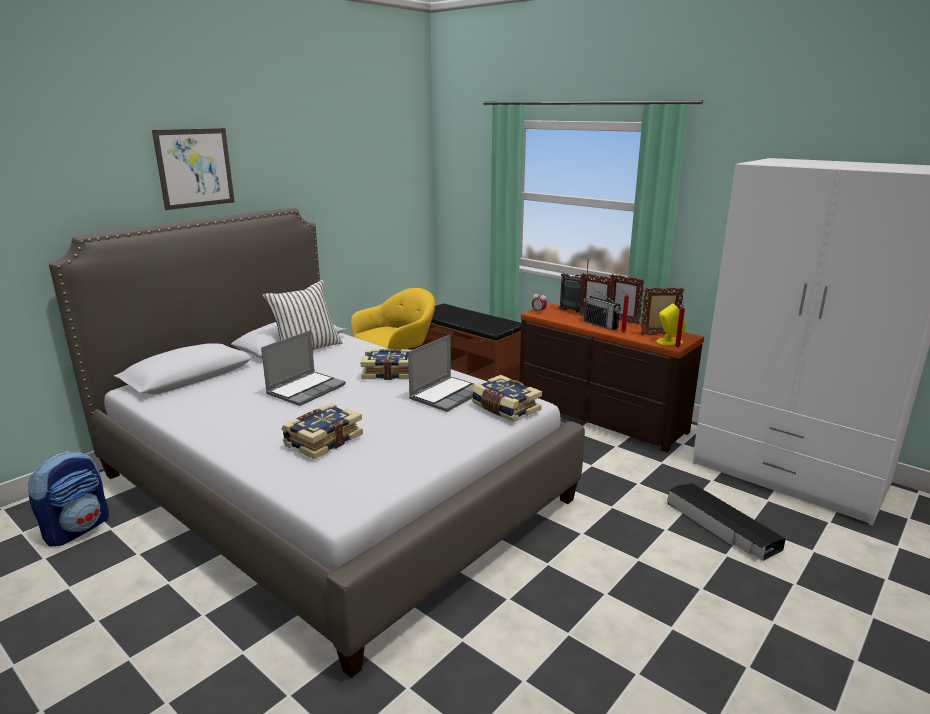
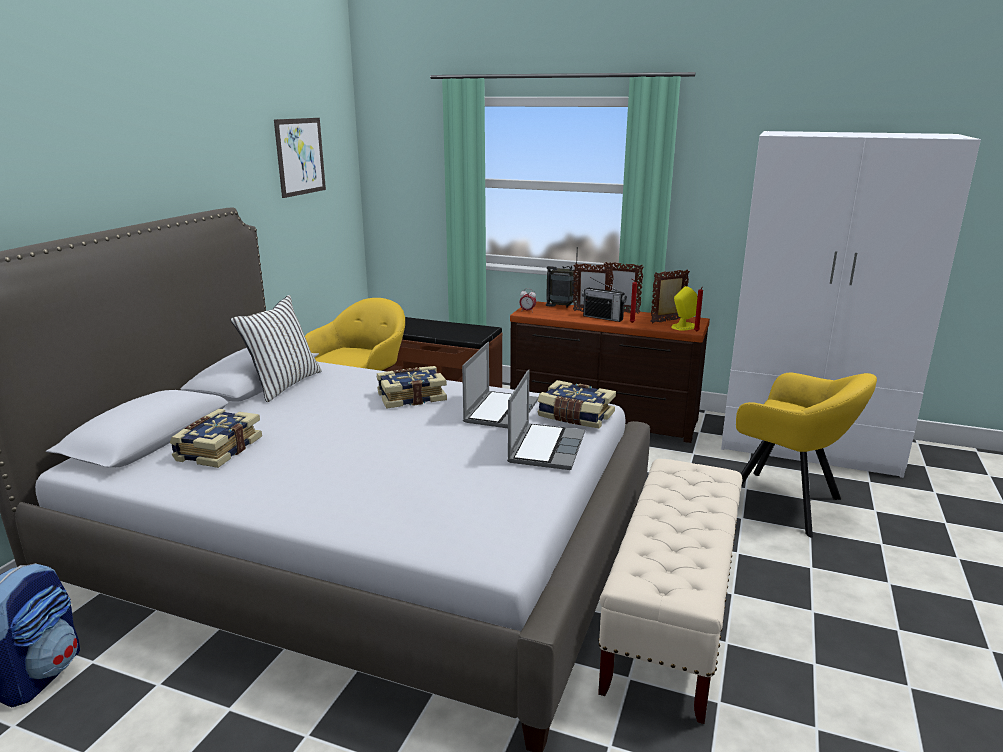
camera: 20 degrees left, 0 degrees up
(195, 168) = (110, 157): picture -> picture (300, 156)
(306, 389) = (328, 430): laptop -> laptop (545, 448)
(322, 440) = (408, 484): book -> book (217, 449)
(533, 601) = (671, 618): none -> beige bench
(722, 526) = (787, 504): black storage box -> yellow armchair

